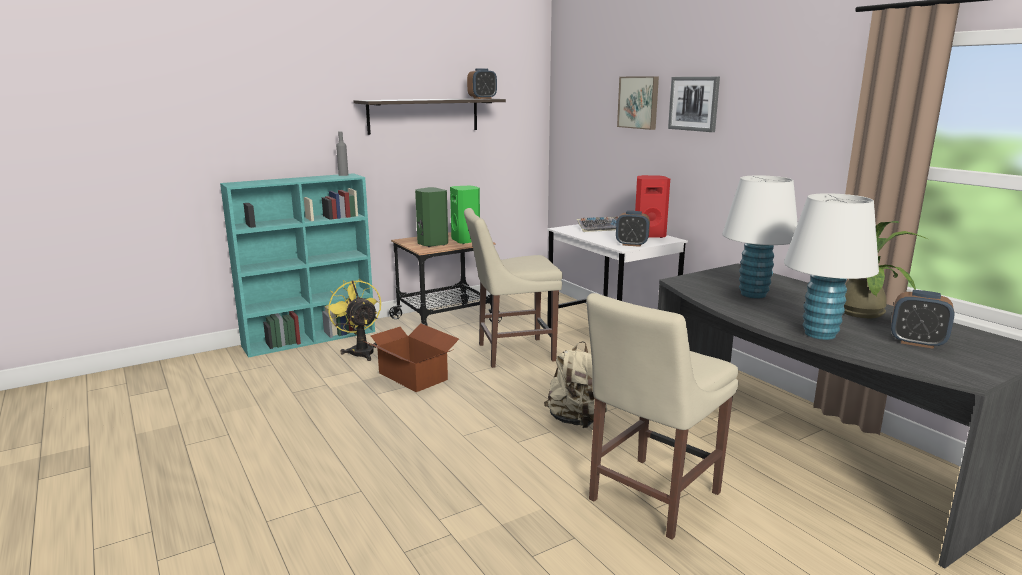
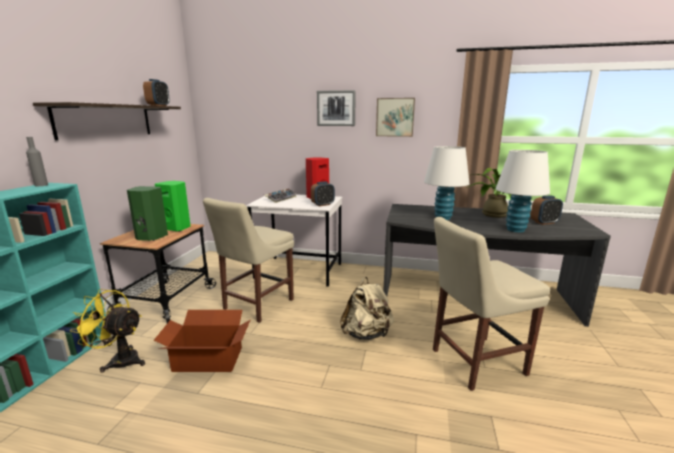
camera: 45 degrees left, 0 degrees up
(639, 102) = (287, 109): picture -> picture (395, 117)
(650, 498) = (473, 362): beige chair -> beige chair turned 75 degrees clockwise

